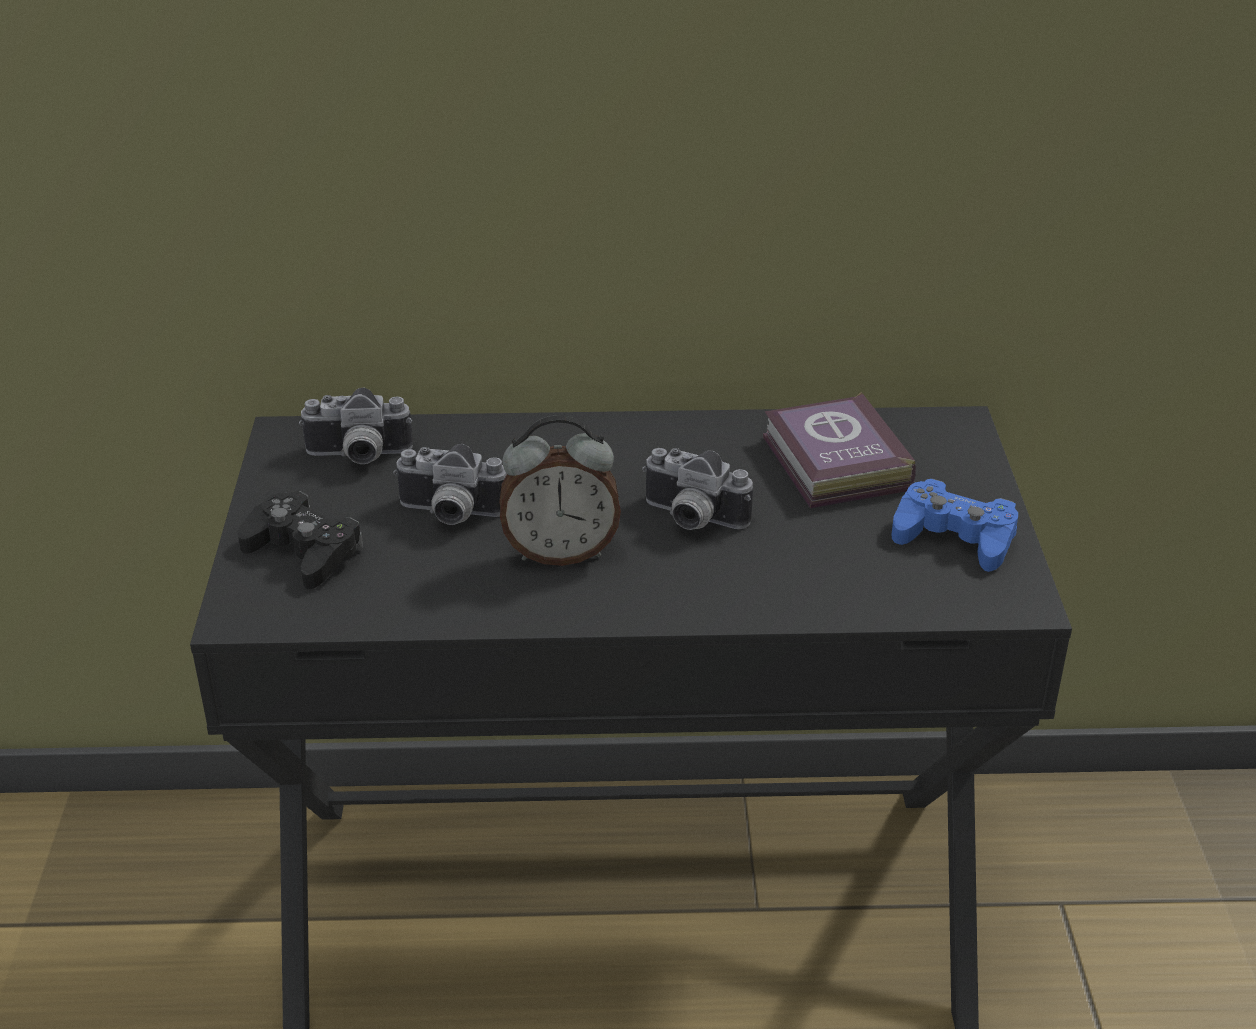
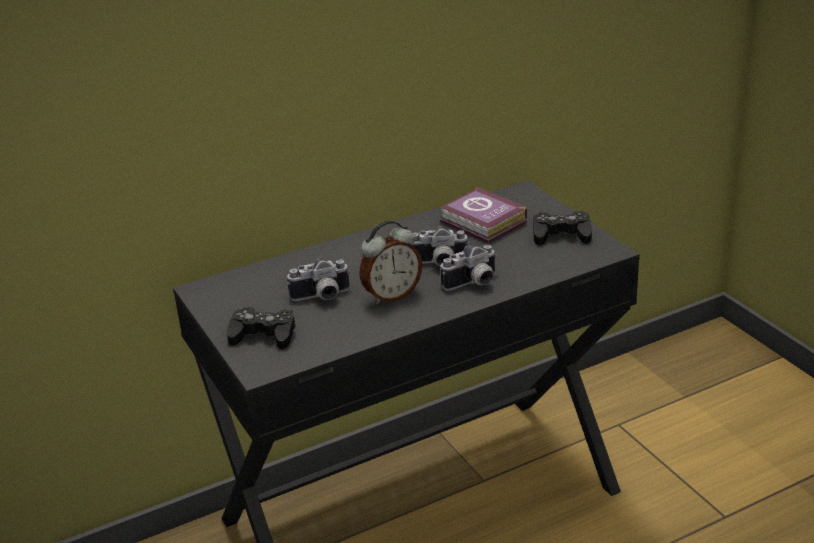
camera: 25 degrees left, 5 degrees down
(358, 457) = (248, 288): camera -> camera (473, 284)
(954, 536) = (561, 235): blue game controller -> black game controller

